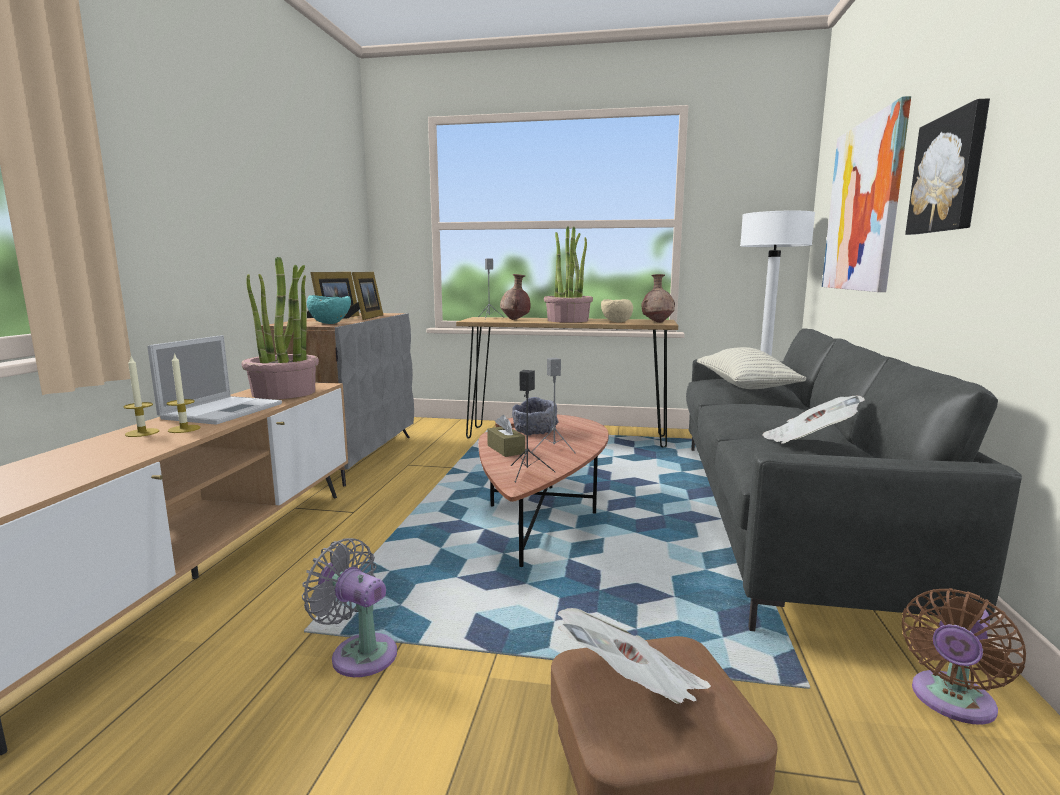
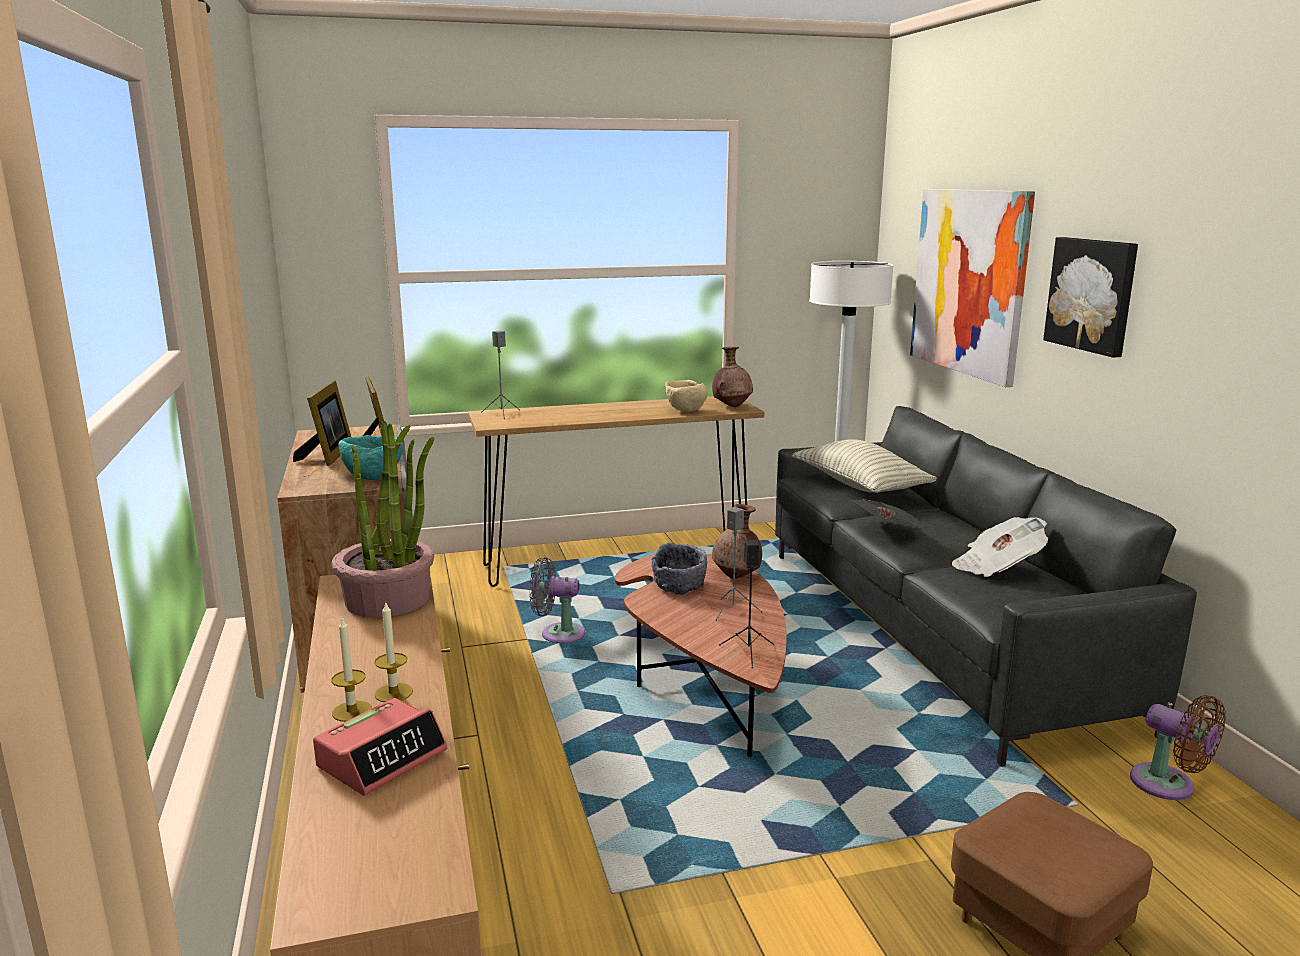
camera: 25 degrees left, 5 degrees up
(99, 455) = (382, 758): none -> alarm clock
(224, 410) = (376, 650): laptop -> none
(359, 653) = (695, 895): grey fan -> grey fan (558, 634)
(506, 449) = (684, 622): brown tissue box -> none
(515, 319) = (547, 416): brown vase -> brown vase (737, 577)
(568, 320) = (618, 411): potted plant -> none
(633, 690) = (1039, 847): newspaper -> newspaper (885, 532)
(951, 702) = (1168, 786): brown fan -> brown fan turned 60 degrees counterclockwise

